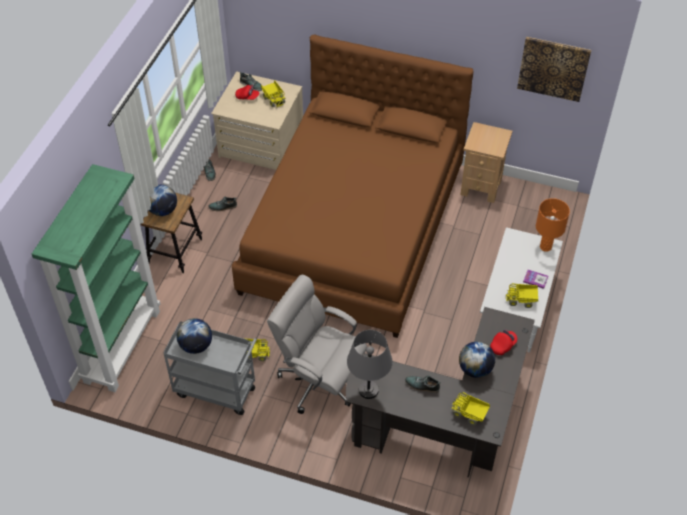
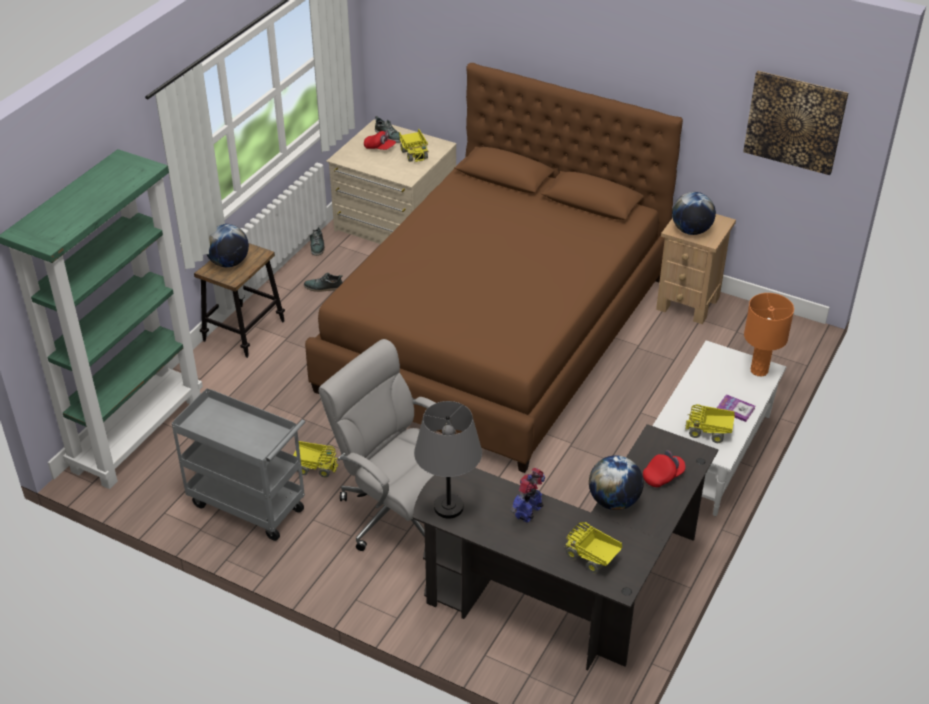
camera: 10 degrees right, 10 degrees down
(196, 346) = (221, 423): globe -> globe (691, 230)
(422, 386) = (529, 512): shoe -> toy robot

